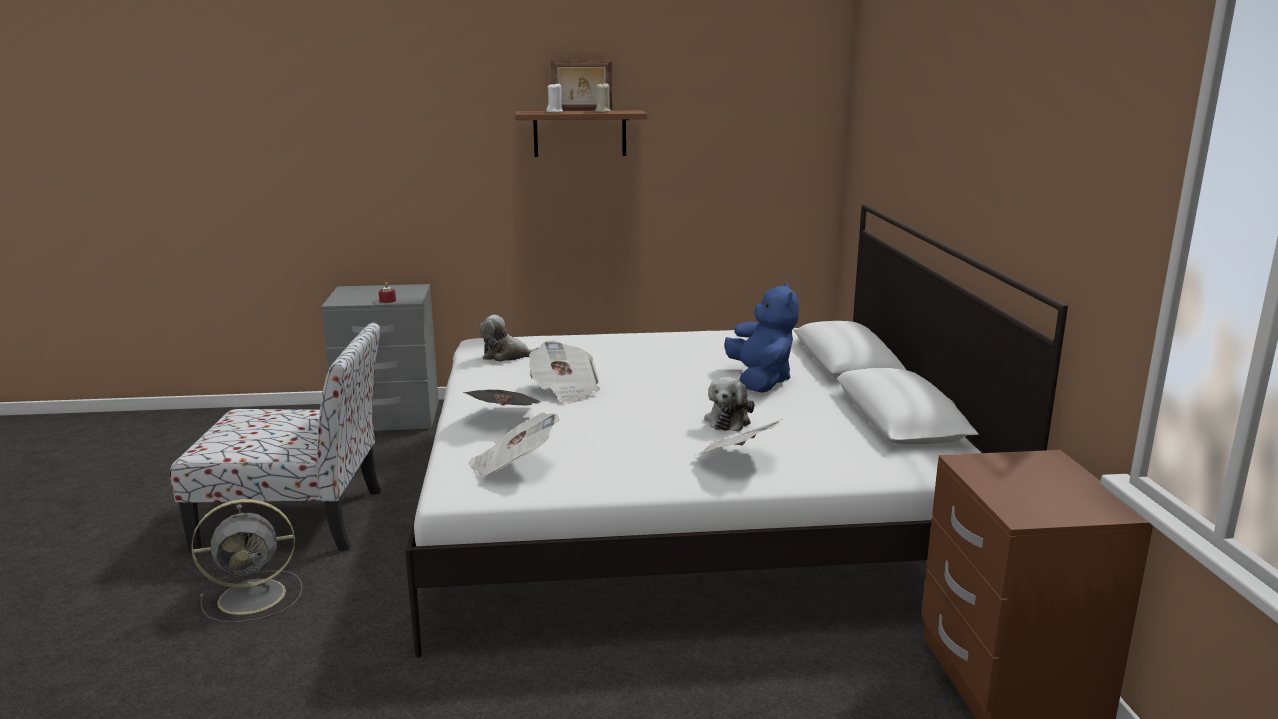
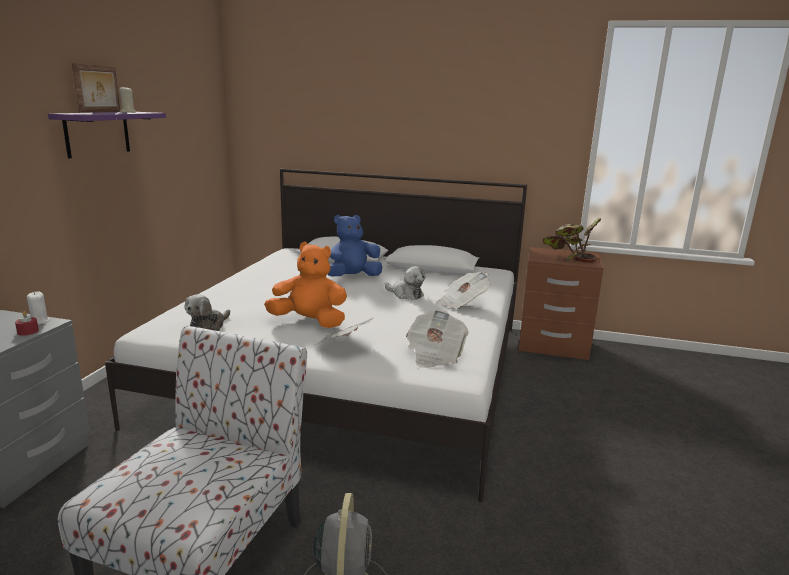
camera: 70 degrees left, 0 degrees up
(555, 112) = (97, 113): white candle -> white candle (39, 321)
(564, 390) = (309, 322): newspaper -> orange plush toy
(580, 133) = (97, 133): brown shelf -> purple shelf
(760, 381) = (353, 277): blue plush toy -> blue plush toy turned 45 degrees counterclockwise
(1044, 491) = (570, 257): none -> potted plant

